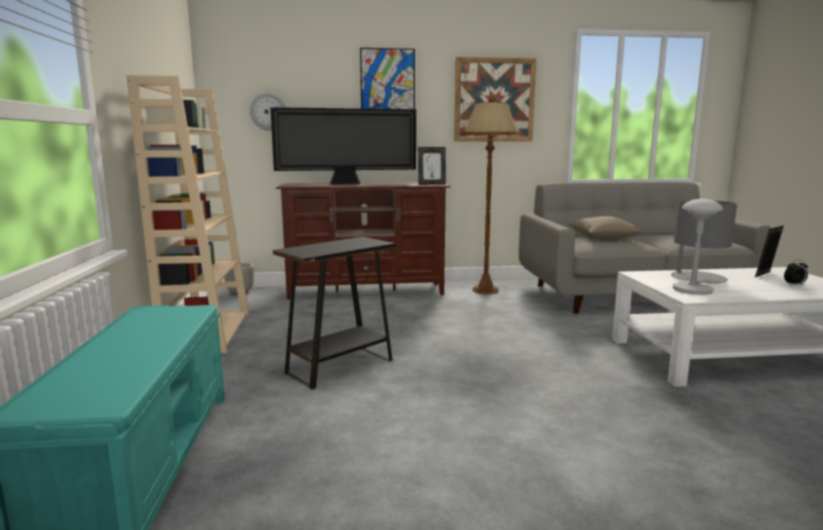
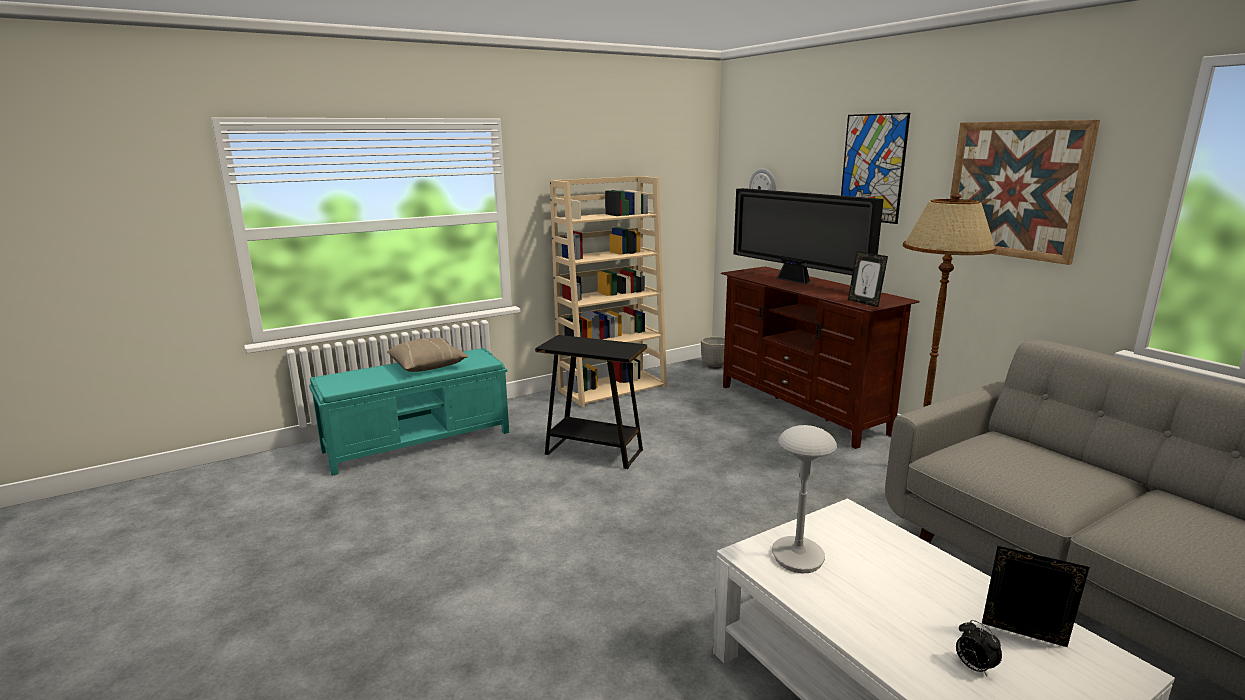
camera: 65 degrees right, 5 degrees up
(602, 237) = (1037, 462): beige pillow -> beige pillow (428, 366)
(697, 278) = (886, 562): grey table lamp -> none

